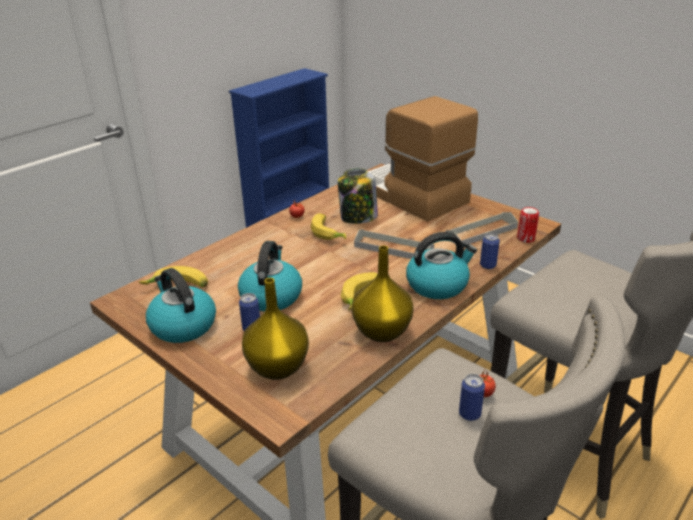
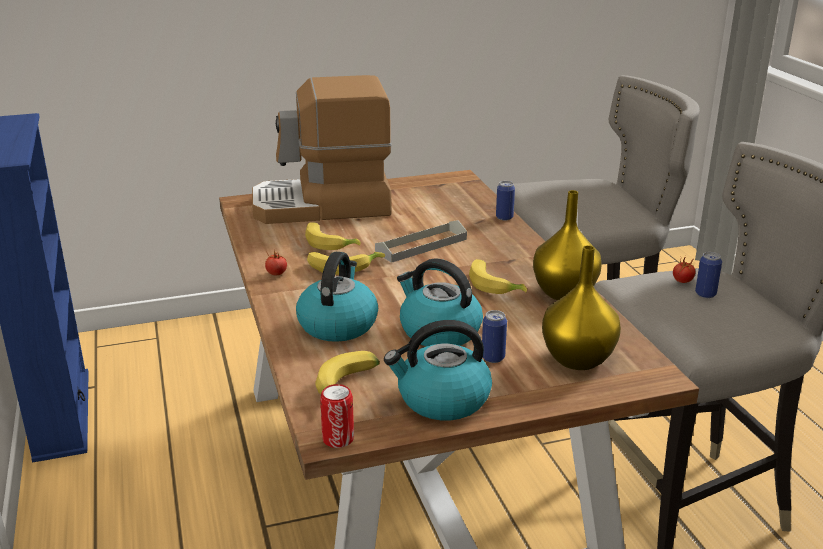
camera: 60 degrees left, 5 degrees down
(358, 217) = (331, 243): jar -> banana
(438, 285) = (512, 246): kettle -> kettle (338, 324)
(481, 232) = (443, 201): grey tray -> none
(525, 238) = (478, 189): can -> can (338, 439)

